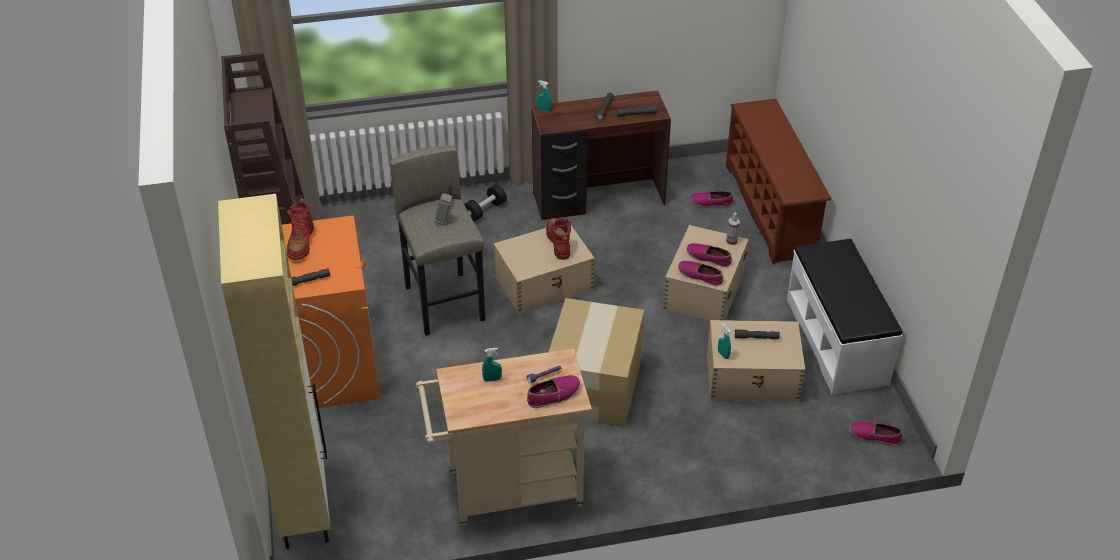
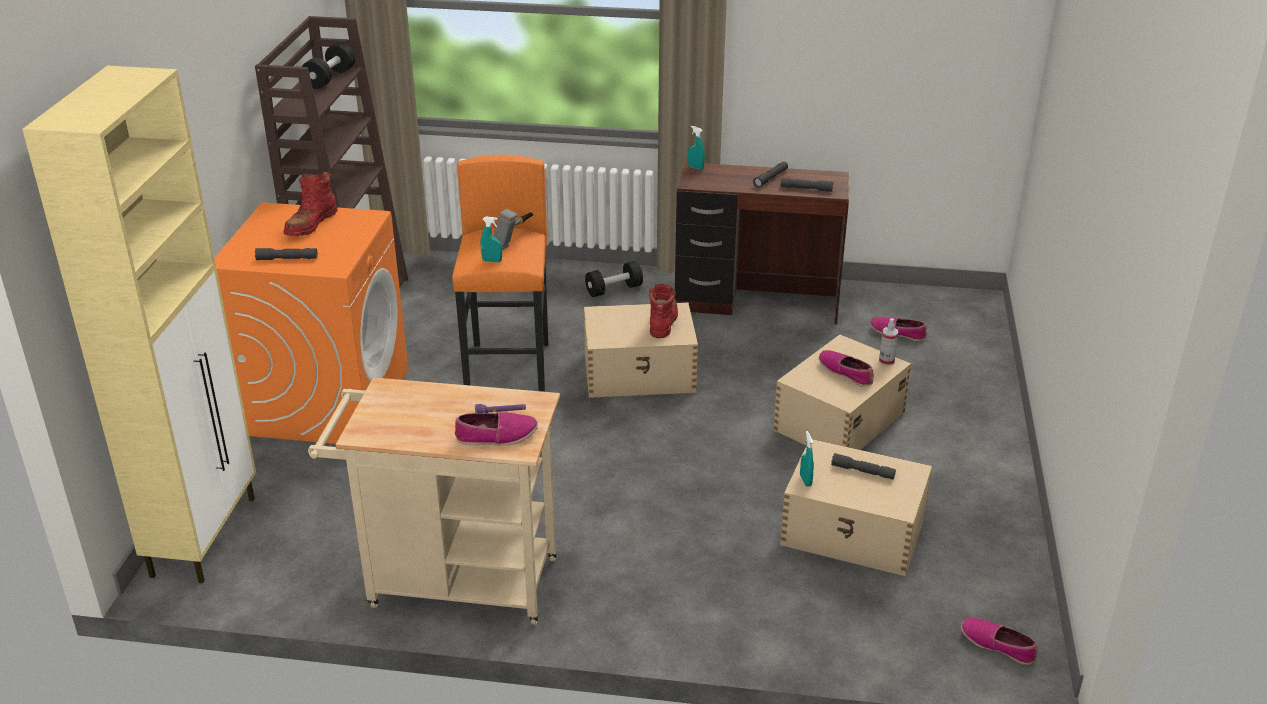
camera: 20 degrees right, 10 degrees down
(254, 107) = (330, 78): none -> black dumbbell
(445, 303) = (509, 368): grey stool -> orange stool
(492, 379) = (432, 402): turquoise spray bottle -> turquoise spray bottle (492, 261)
(595, 385) = (637, 492): cardboard box -> none
(700, 276) = (823, 389): shoe -> none
(771, 210) = (974, 355): brown shoe rack -> none
(837, 341) = (996, 517): white bench -> none

